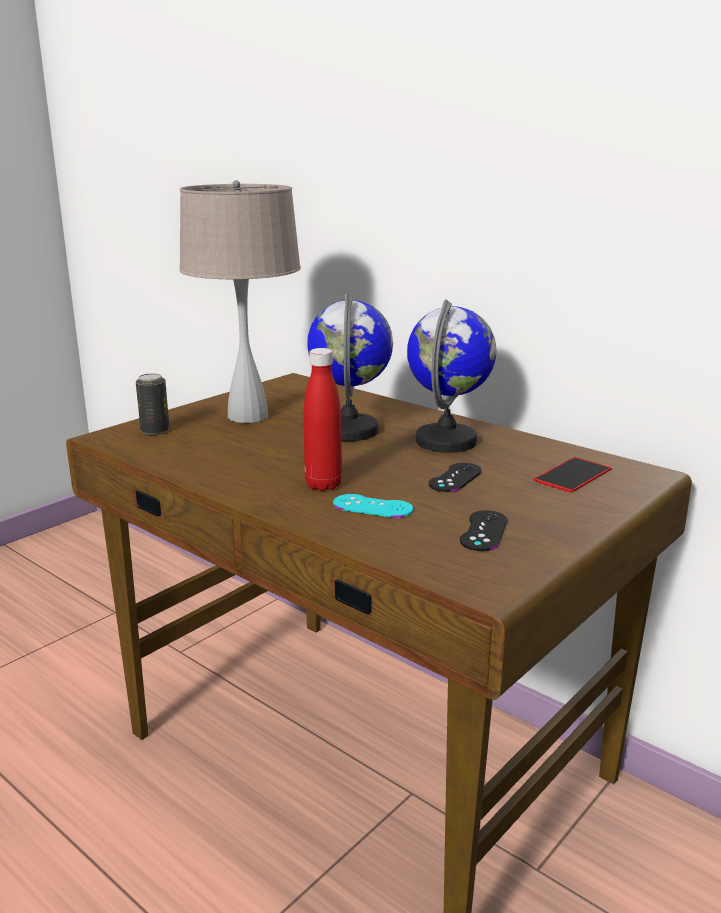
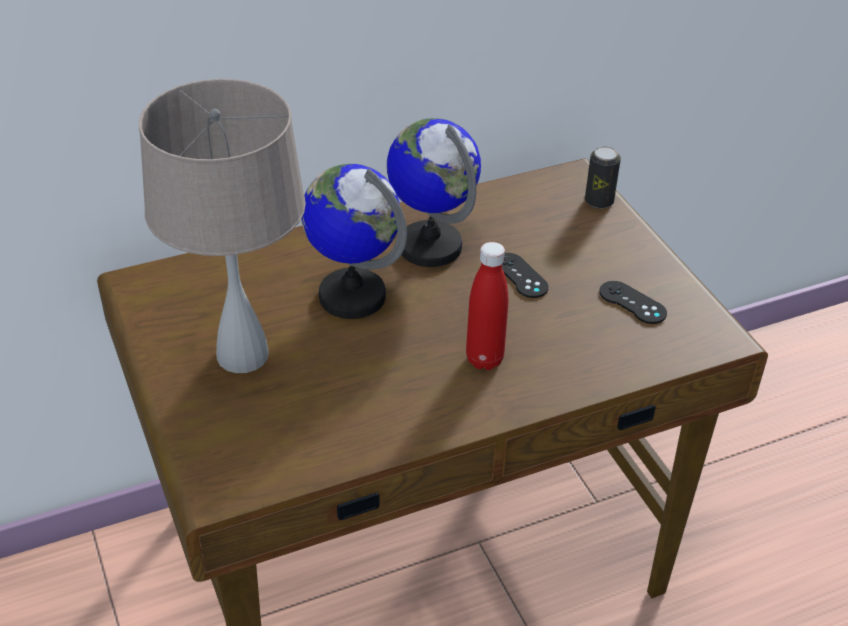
camera: 65 degrees left, 20 degrees up
(155, 431) = (231, 444): can -> can (599, 201)
(372, 506) = (551, 345): turquoise game controller -> none
(573, 475) = (555, 212): phone -> none

